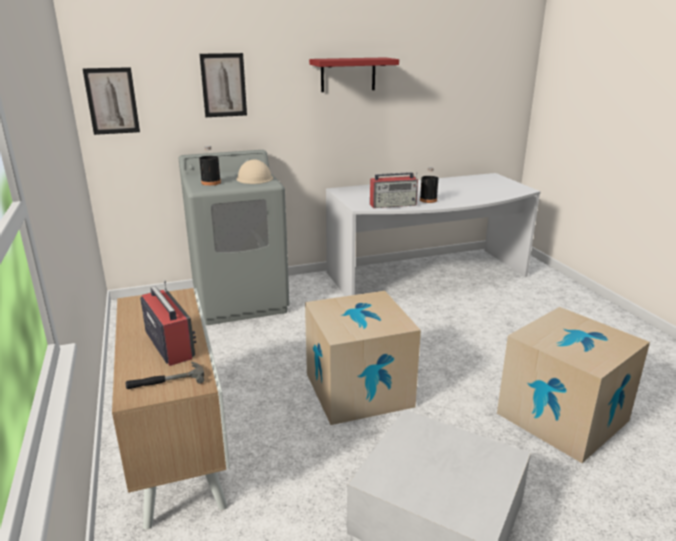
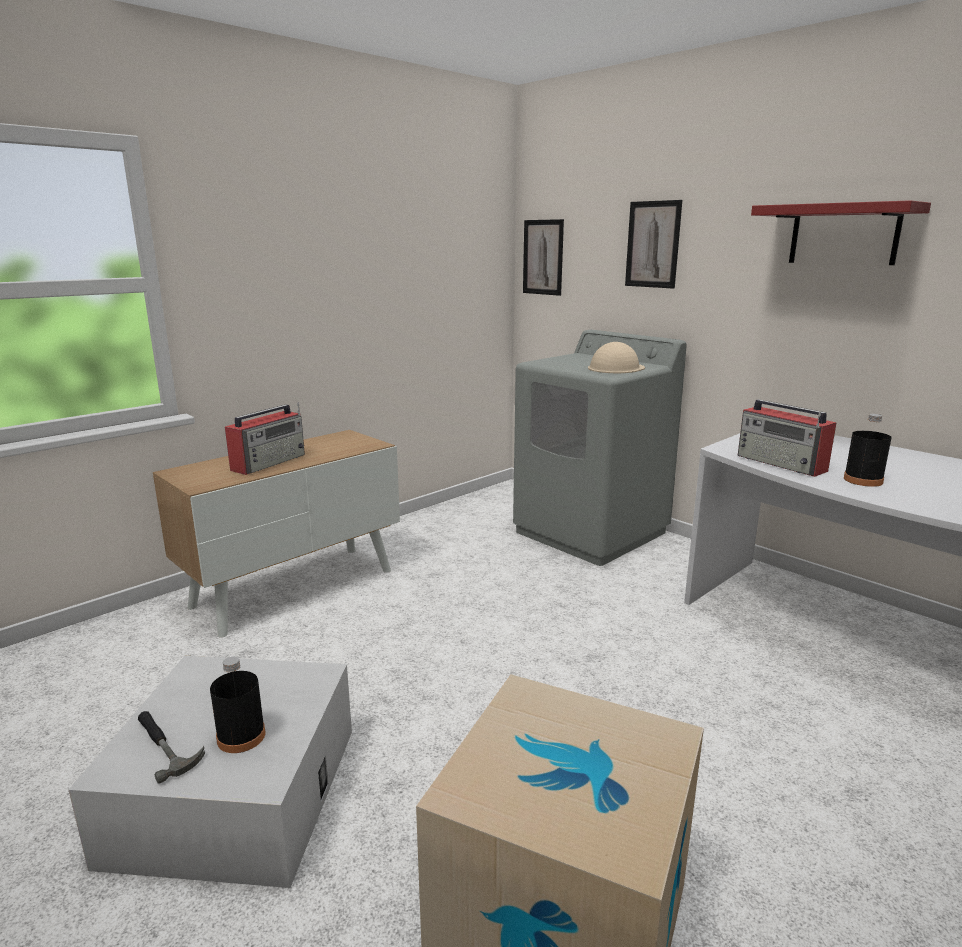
camera: 65 degrees right, 5 degrees down
(166, 380) = (204, 475): hammer -> hammer (165, 745)
(211, 183) = (565, 361): black bottle -> black bottle (241, 736)
(358, 390) = (469, 663): cardboard box -> none

